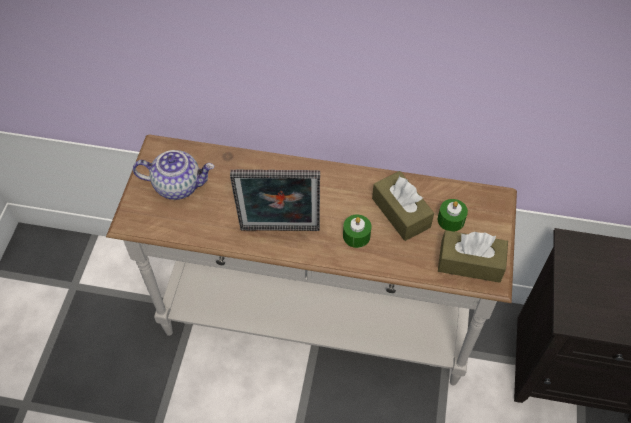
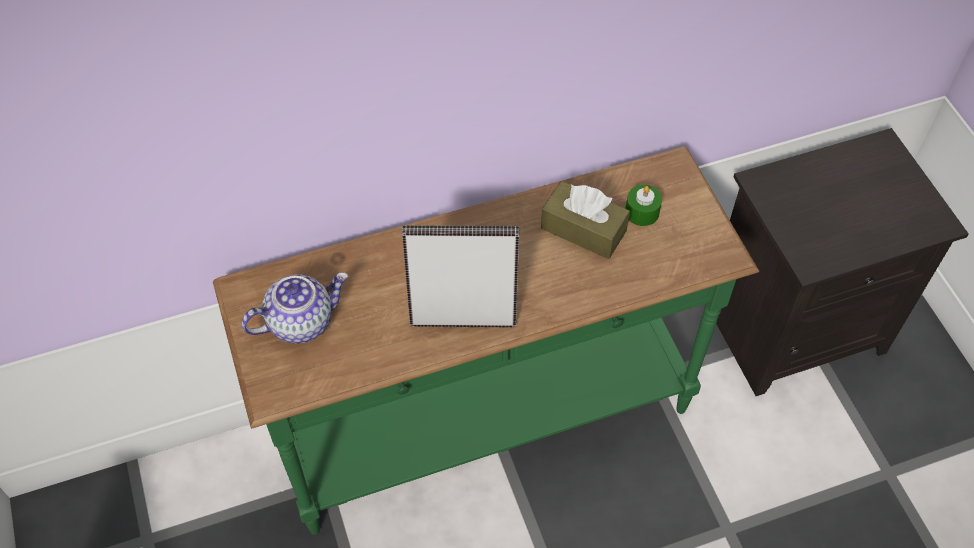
camera: 30 degrees left, 0 degrees up
(279, 232) = (463, 317): picture frame -> picture frame turned 150 degrees counterclockwise
(315, 323) = (487, 425): white console table -> green console table
(356, 235) = (552, 279): green candle -> none
(470, 263) = (692, 249): brown tissue box -> none

